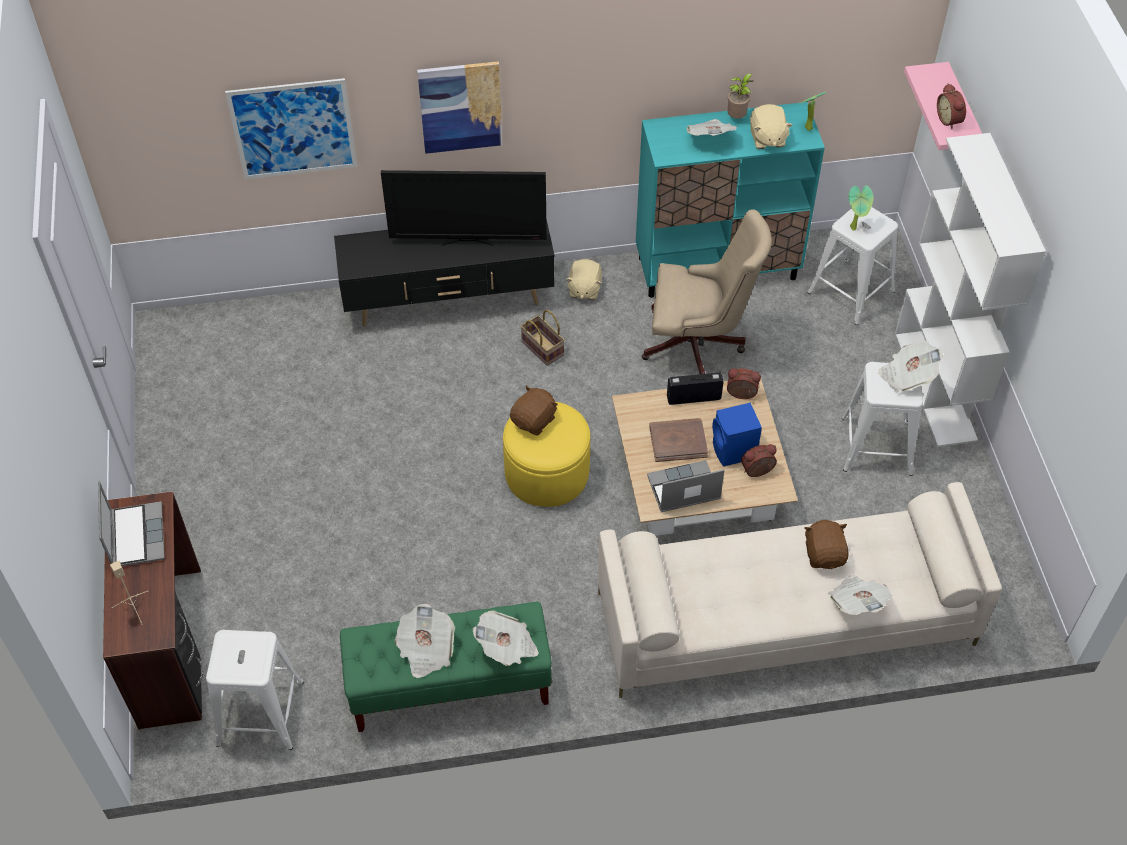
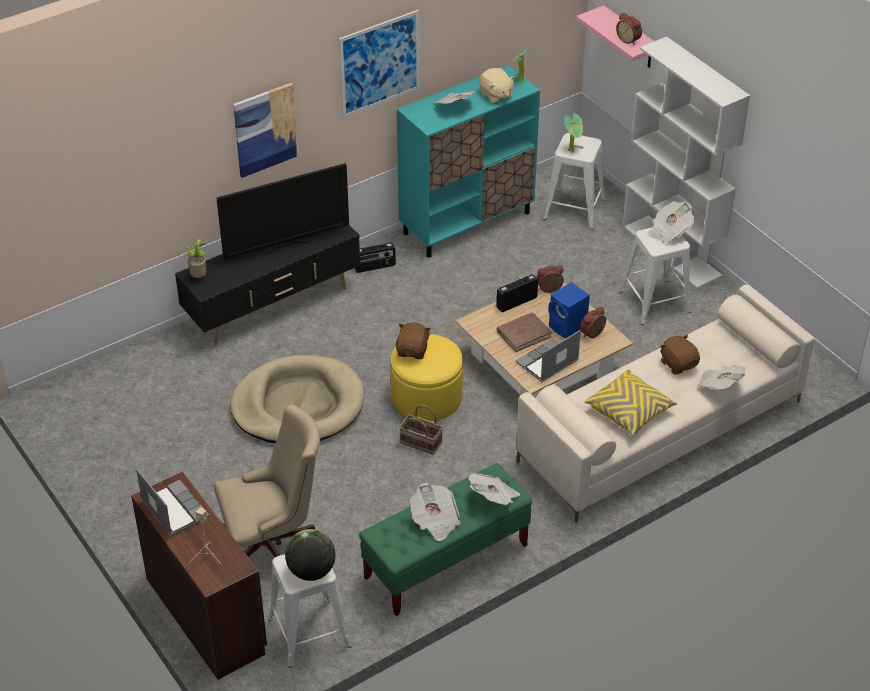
camera: 25 degrees left, 10 degrees down
(246, 664) = (311, 571): none -> globe
(293, 129) = (141, 180): picture -> picture (379, 63)
(406, 431) = (298, 405): none -> beige dog bed
(541, 348) = (367, 316): basket -> basket (419, 442)
(584, 289) = (375, 267): beige plush toy -> radio
(698, 345) = (486, 277): beige office chair -> beige office chair (272, 546)
(729, 594) = (629, 411): none -> yellow pillow
(737, 118) = (465, 88): potted plant -> potted plant (199, 277)

